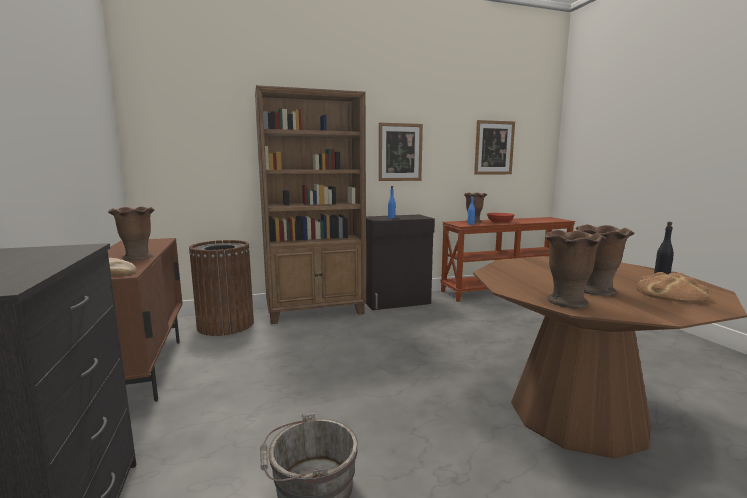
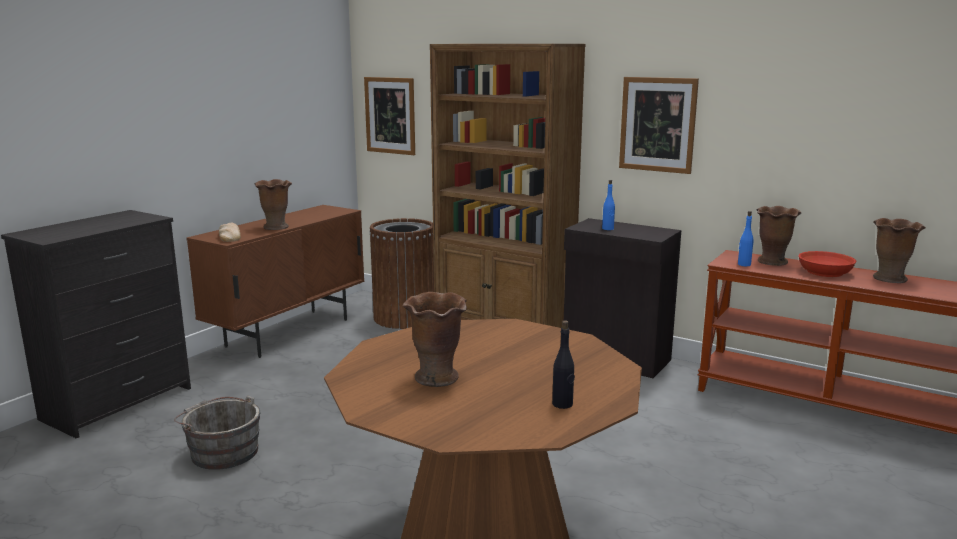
camera: 50 degrees right, 5 degrees up
(494, 148) = (854, 124): picture -> picture (390, 115)
(567, 302) = (368, 371): brown vase -> brown vase (890, 278)
(670, 294) = (482, 412): bread -> none

